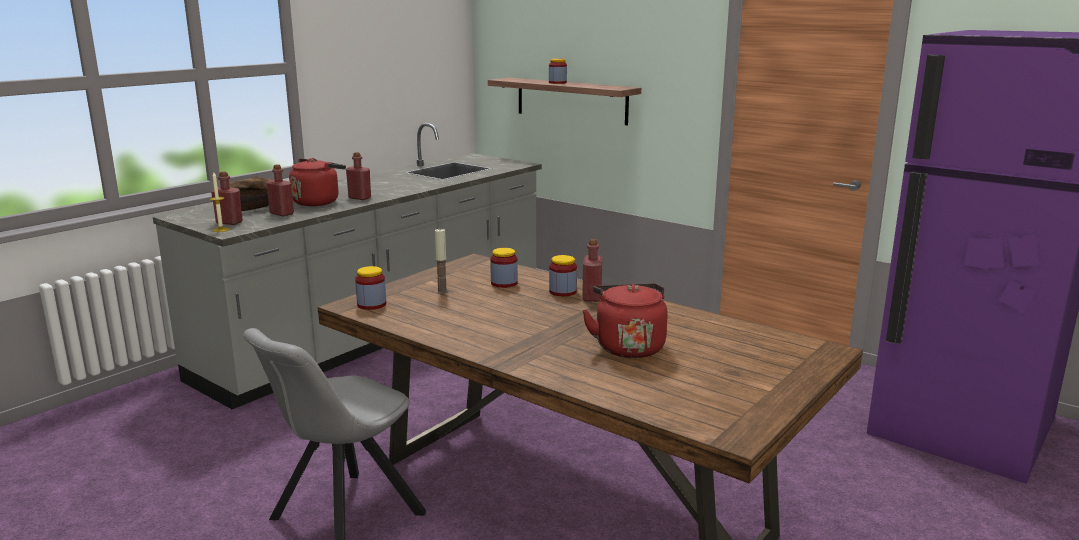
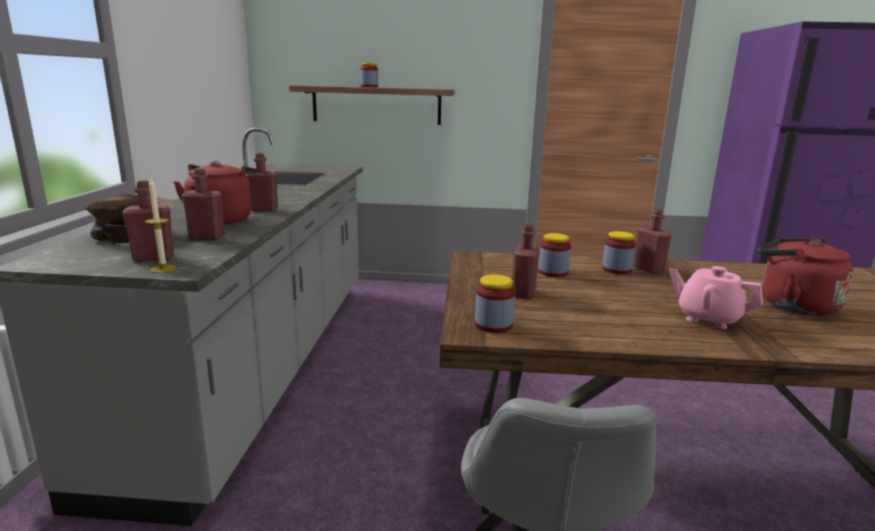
camera: 35 degrees left, 0 degrees up
(442, 291) = (523, 293): candle -> red bottle
(525, 336) = (708, 318): none -> pink teapot

